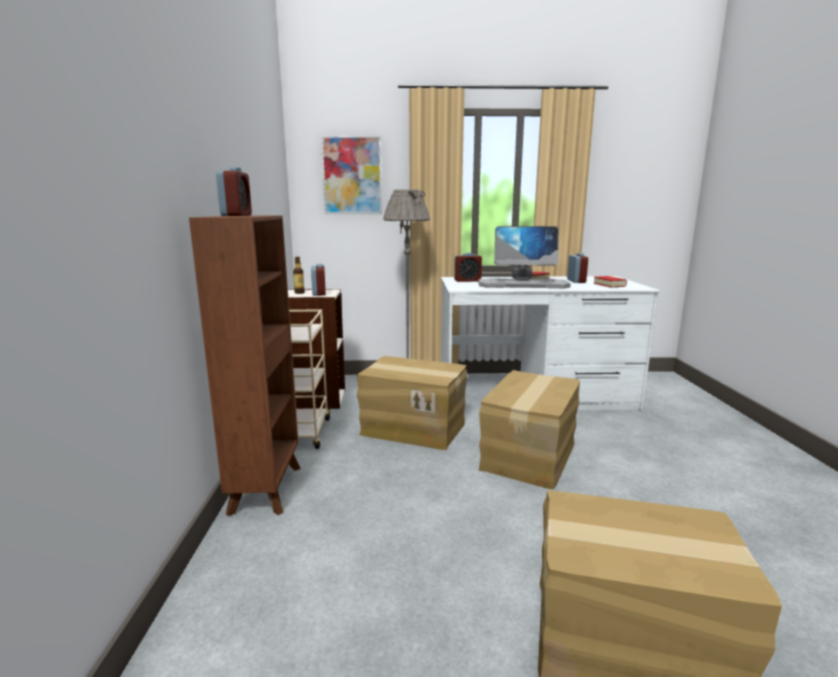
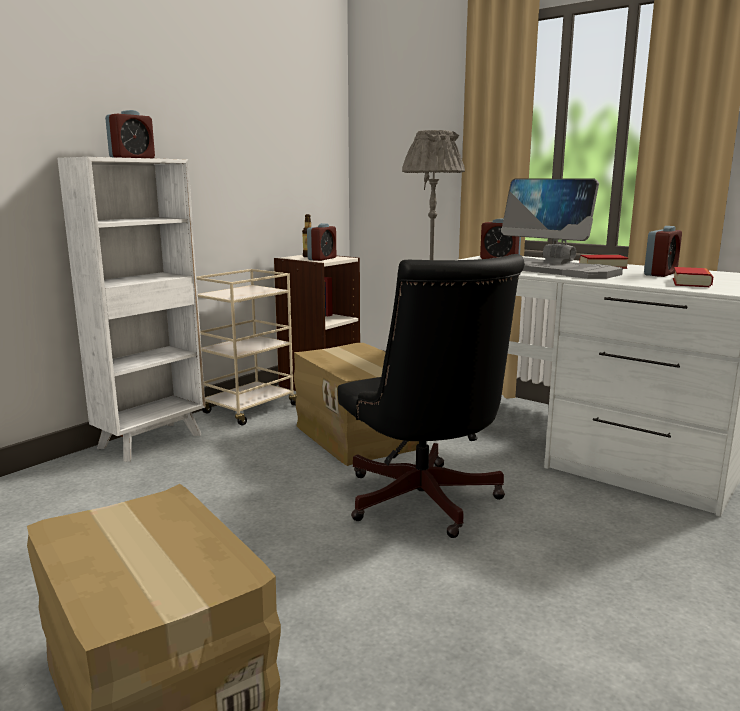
camera: 40 degrees right, 0 degrees up
(267, 488) = (152, 440): brown bookcase -> white bookcase
(352, 175) = (409, 117): picture -> none
(530, 456) = (424, 504): cardboard box -> black office chair

